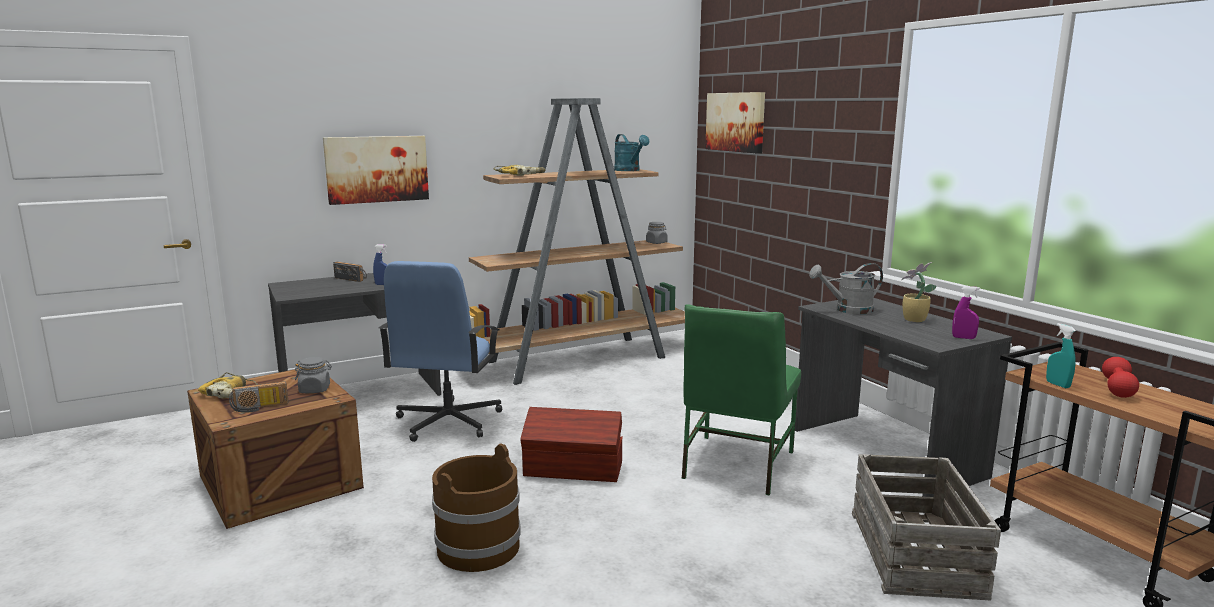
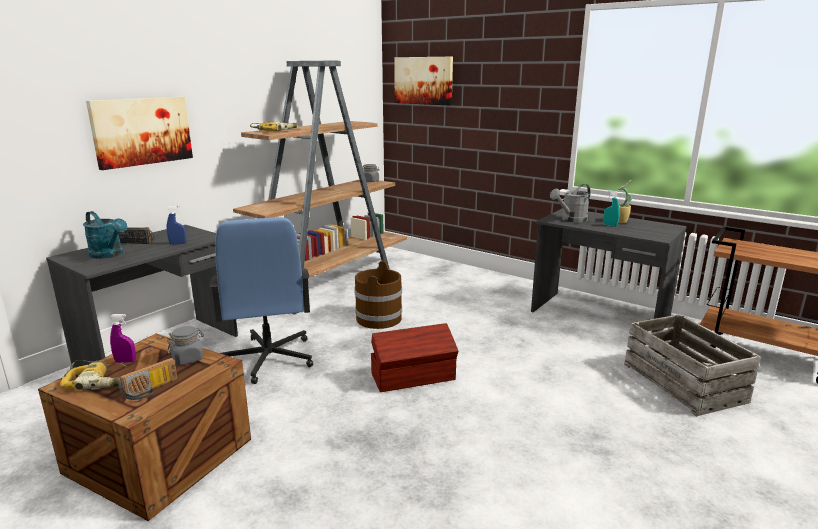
camera: 25 degrees left, 5 degrees up
(478, 548) = (407, 465): brown bucket -> brown bucket (379, 319)
(629, 170) = (352, 122): turquoise watering can -> turquoise watering can (109, 255)
(735, 465) = (521, 346): green chair -> none
(963, 338) = (665, 231): purple spray bottle -> purple spray bottle (125, 361)
(1057, 385) = (752, 255): turquoise spray bottle -> turquoise spray bottle (610, 225)
(1117, 388) = (781, 252): red dumbbell -> none

